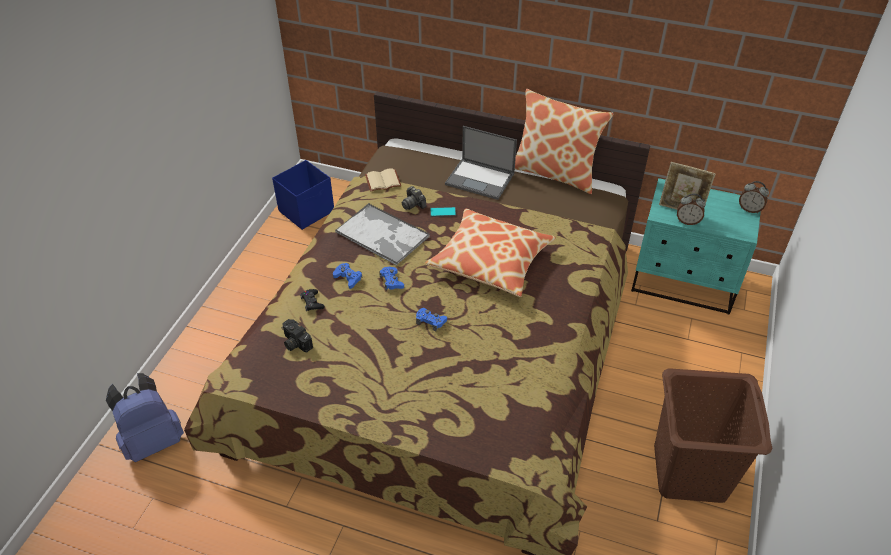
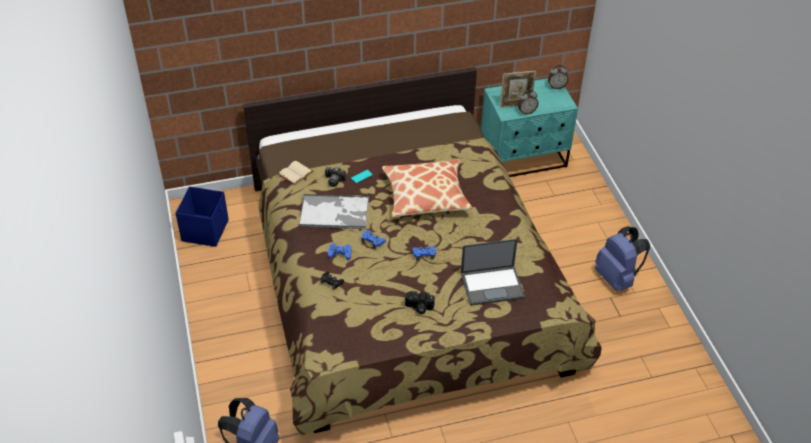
camera: 35 degrees left, 0 degrees up
(295, 342) = (347, 314): camera -> camera (419, 307)
(481, 179) = (363, 141): laptop -> laptop (493, 285)
(555, 172) = (409, 114): pillow -> none
(690, 472) = (617, 278): brown laundry basket -> blue backpack

